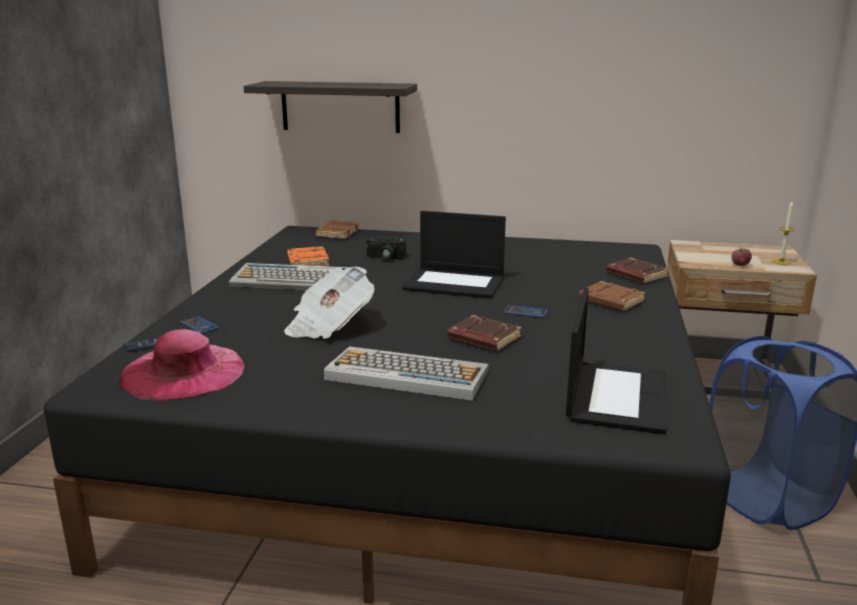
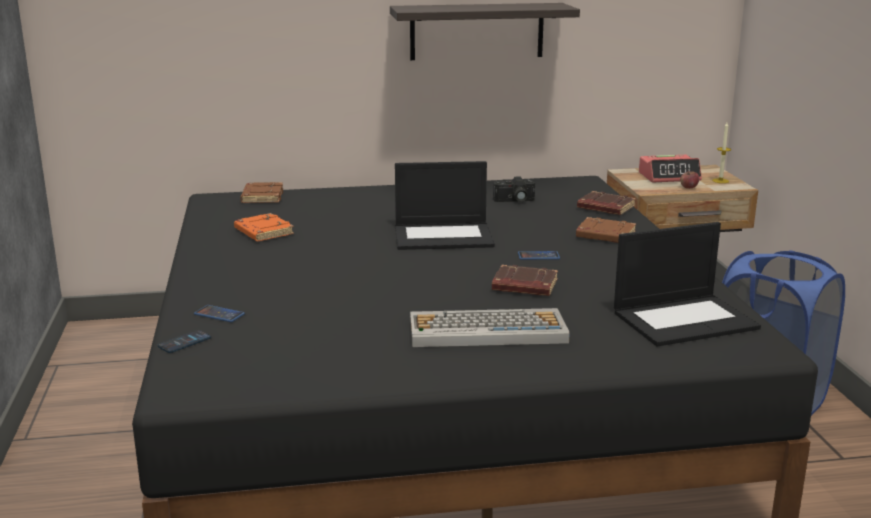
camera: 20 degrees left, 0 degrees up
(183, 372) = (258, 363): pink hat -> none
(293, 280) = (269, 253): keyboard -> none
(329, 326) = (360, 295): newspaper -> none
(340, 107) = (250, 52): shelf -> shelf (477, 31)
(385, 257) = (343, 218): camera -> camera (514, 201)
(616, 396) = (685, 320): laptop -> laptop turned 75 degrees clockwise
(728, 252) = (669, 176): none -> alarm clock

